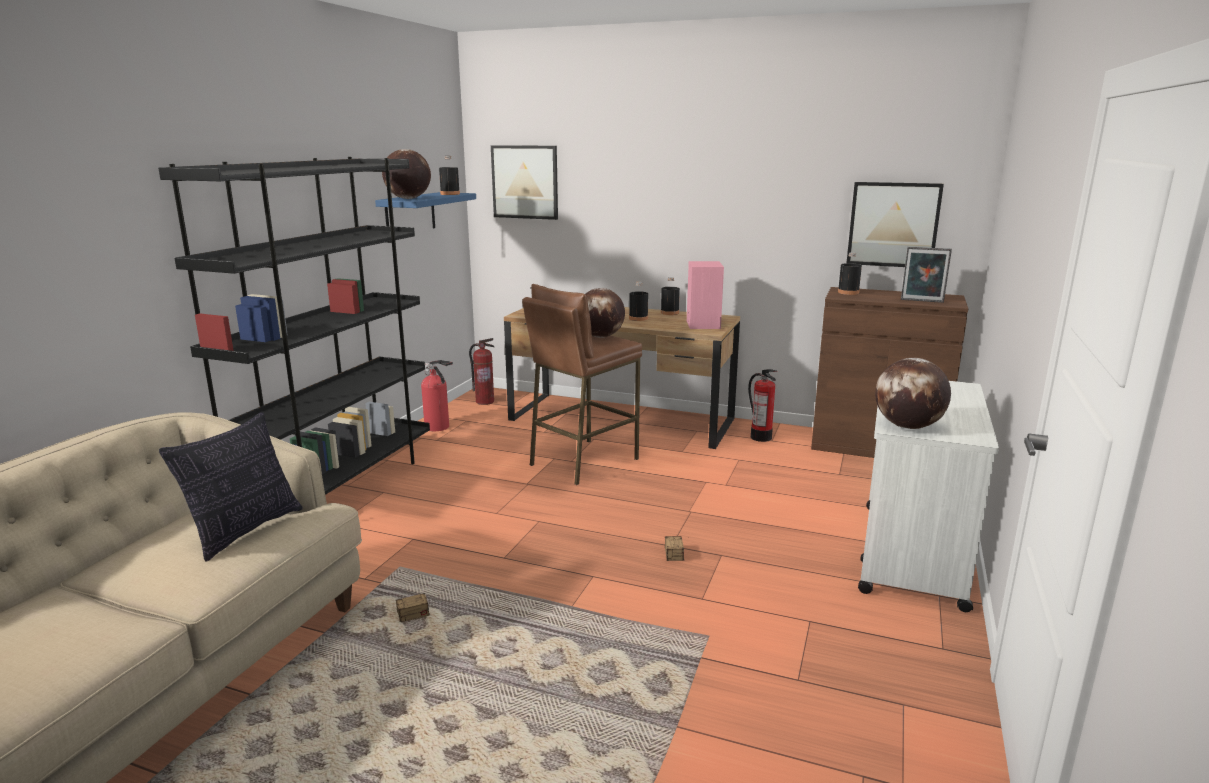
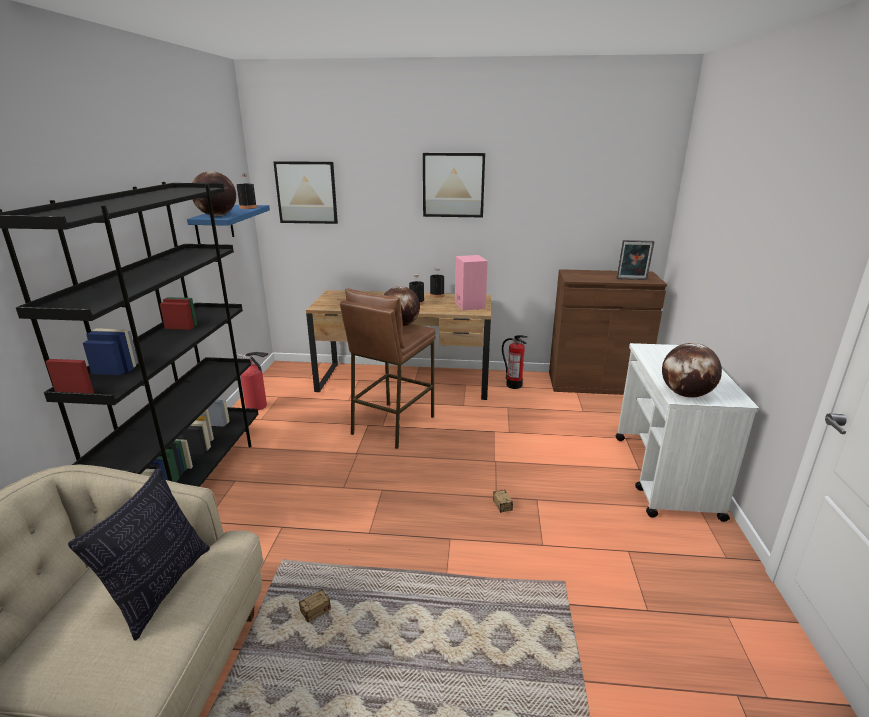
camera: 15 degrees left, 5 degrees up
(485, 401) = (287, 376): fire extinguisher -> none
(848, 292) = (576, 274): black bottle -> none
(893, 224) = (604, 221): picture -> picture (453, 185)

